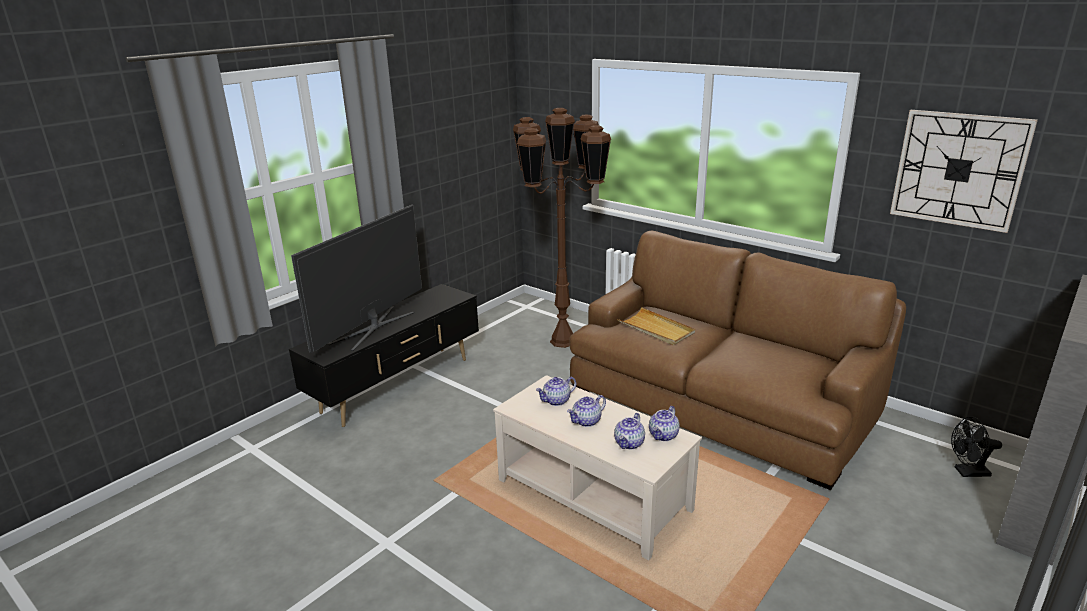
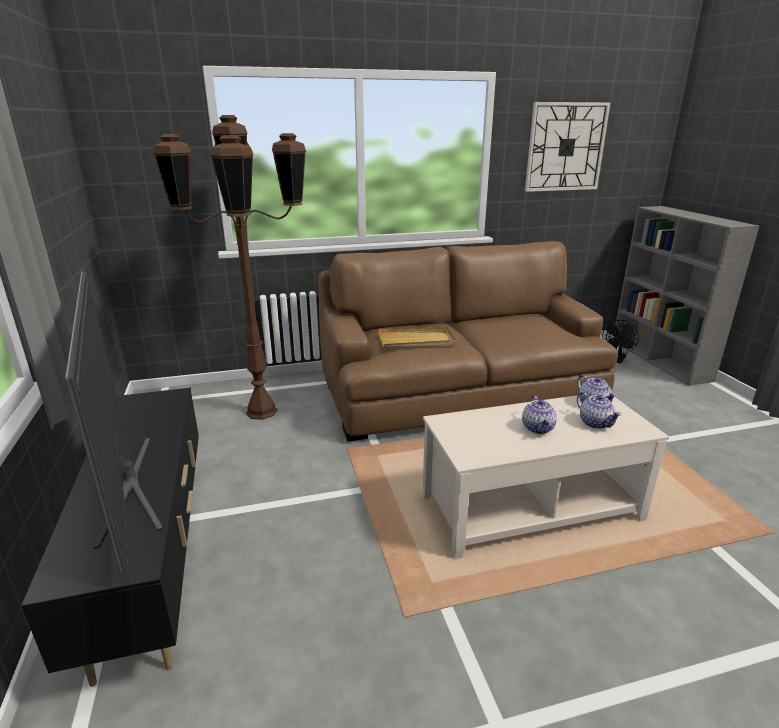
camera: 55 degrees left, 0 degrees up
(556, 401) = (483, 429): teapot -> none

